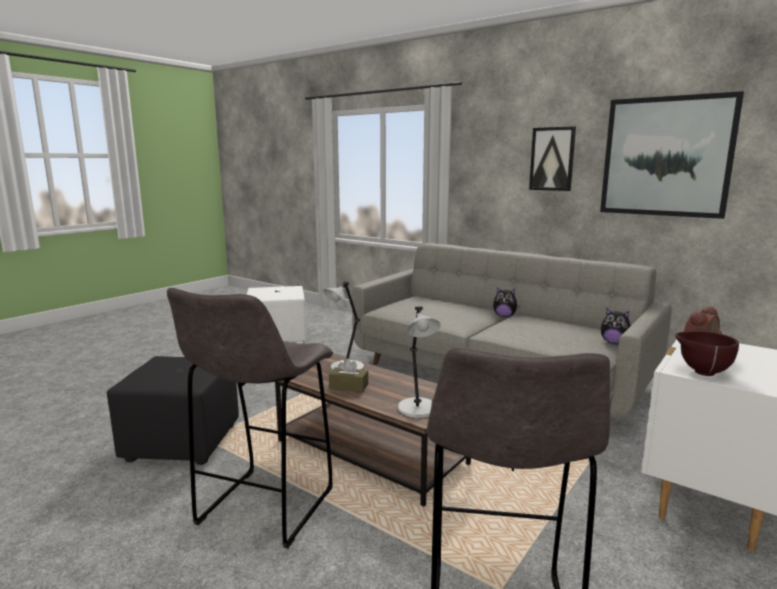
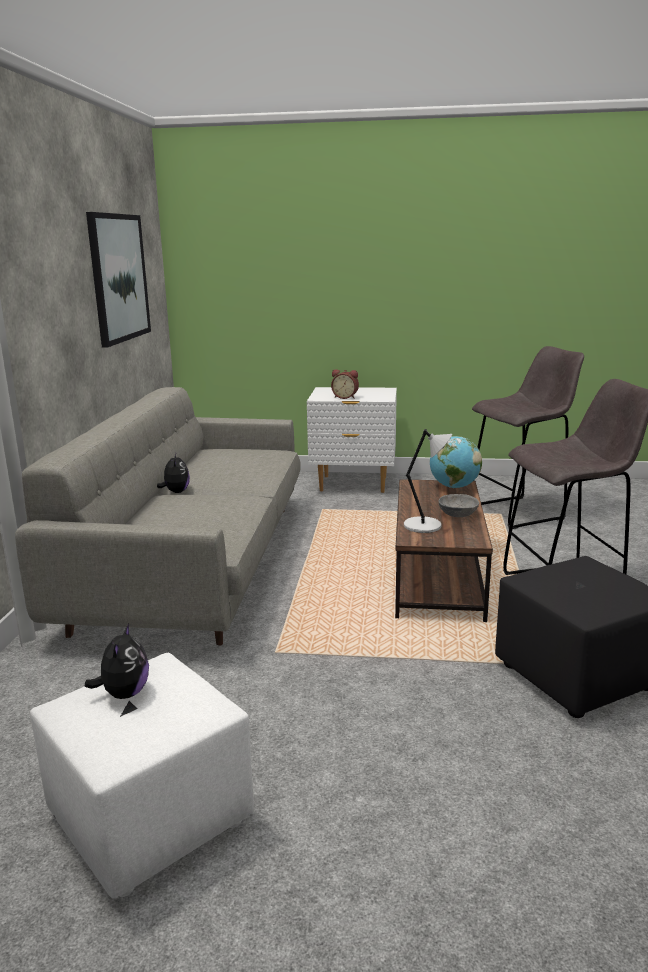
camera: 120 degrees left, 5 degrees up
(348, 386) = (457, 514): brown tissue box -> grey bowl
(418, 410) = (454, 487): grey table lamp -> globe
(552, 159) = (63, 288): picture -> none
(614, 343) = (243, 448): plush toy -> plush toy (124, 693)
(701, 372) = (382, 396): brown bowl -> none

